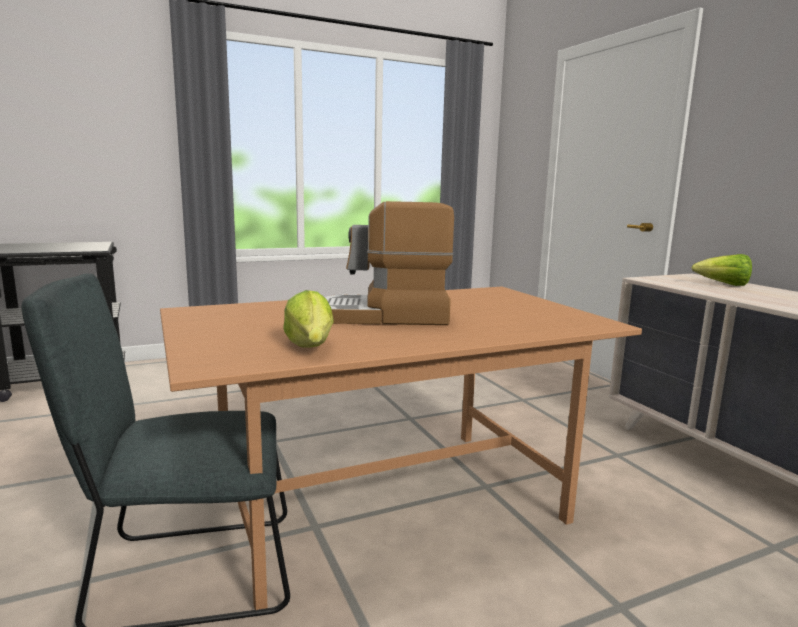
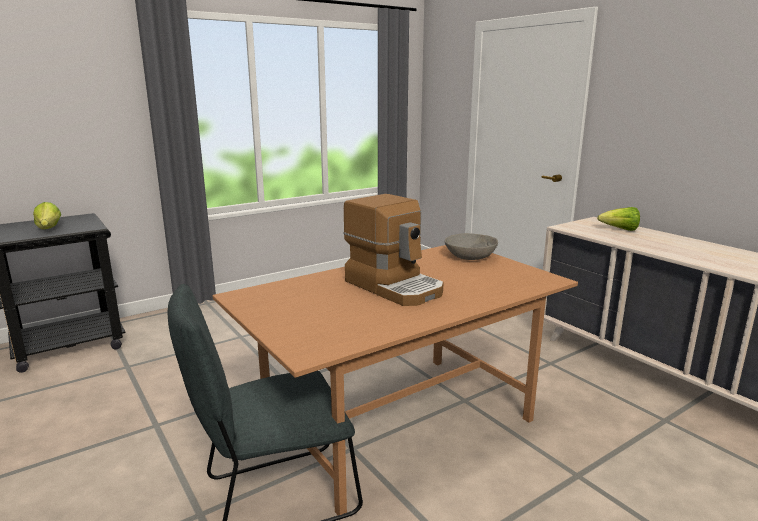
camera: 10 degrees left, 5 degrees up
(310, 346) = (363, 325): lettuce -> lettuce (49, 228)
(386, 316) = (395, 286): coffee machine -> coffee machine turned 120 degrees counterclockwise
(506, 298) = (470, 256): none -> grey bowl

